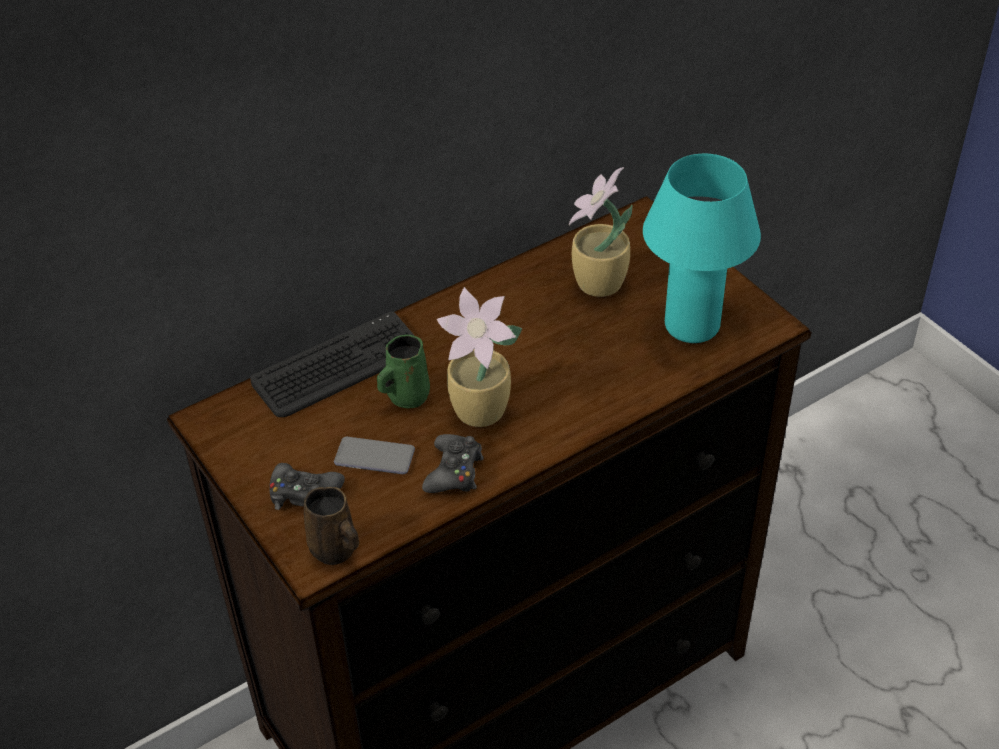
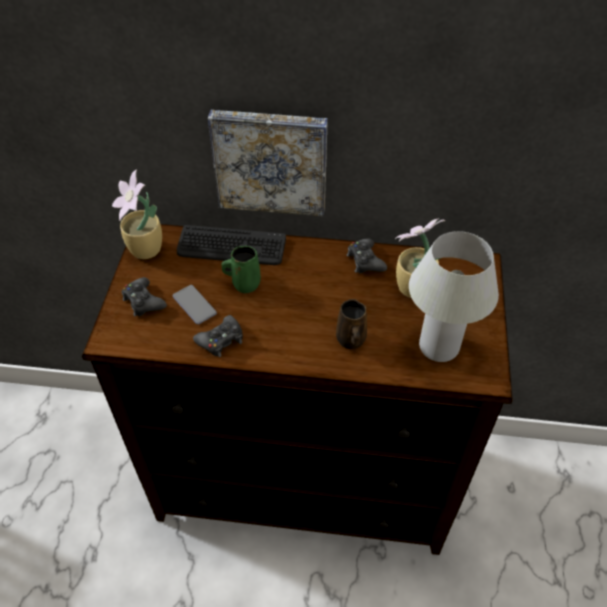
camera: 40 degrees right, 5 degrees up
(335, 550) = (123, 340): brown mug -> brown mug (351, 340)
(349, 213) = (270, 161): none -> picture
(482, 412) = (270, 318): potted plant -> potted plant (145, 251)
(516, 287) = (365, 261): none -> black game controller
(691, 326) = (438, 347): turquoise table lamp -> white table lamp

